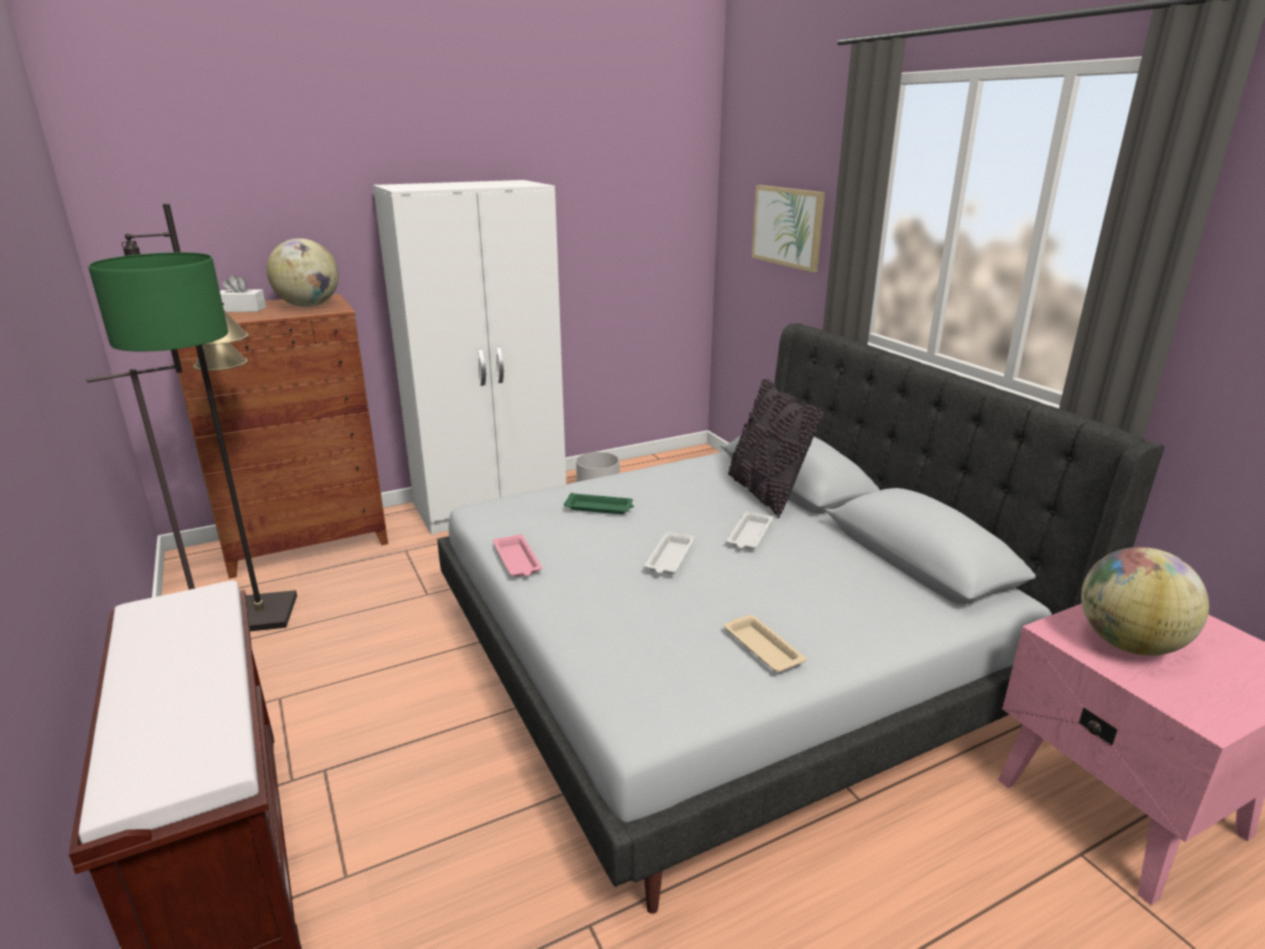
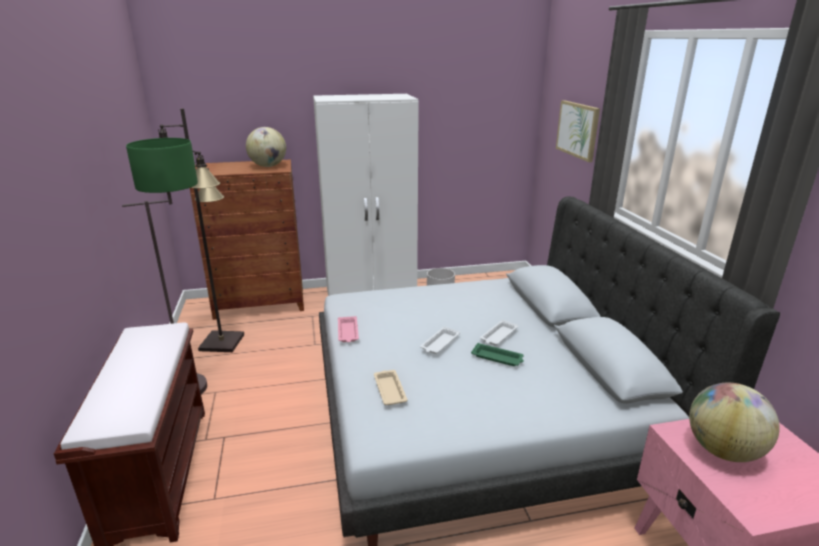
camera: 15 degrees right, 0 degrees up
(241, 309) = (231, 166): white tissue box -> none
(600, 508) = (411, 305): green tray -> green tray (498, 358)
(761, 647) = (470, 409): beige tray -> beige tray (389, 390)
(766, 493) = (524, 309): black pillow -> none

